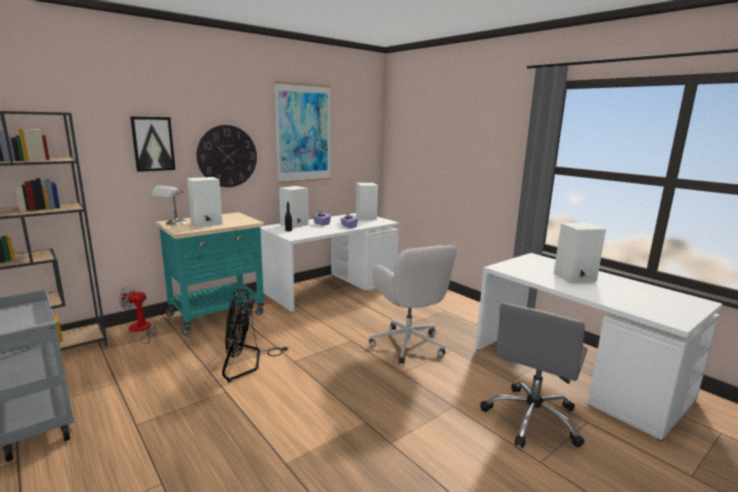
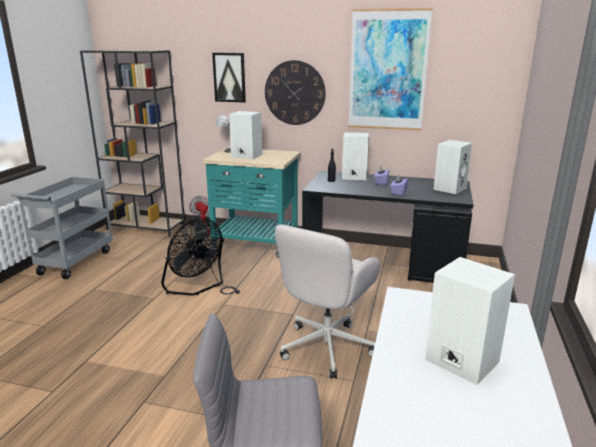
camera: 55 degrees right, 5 degrees up
(330, 287) = (383, 260): white desk -> black desk

